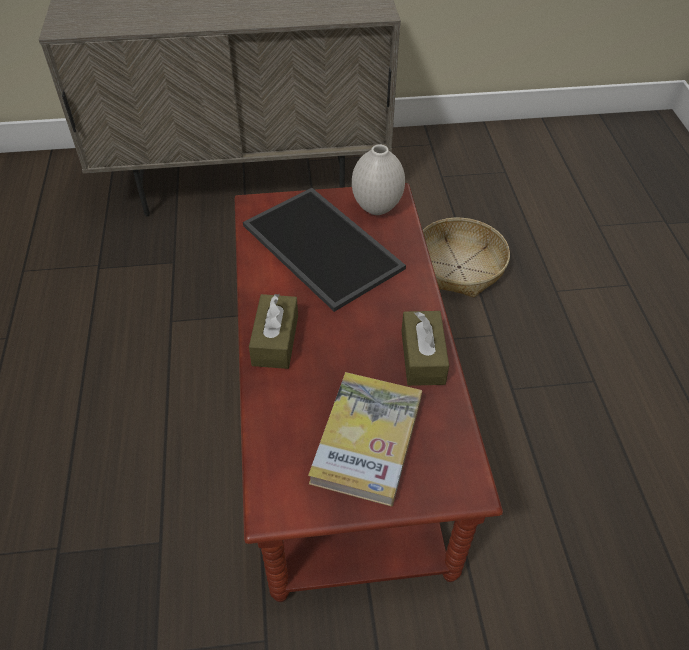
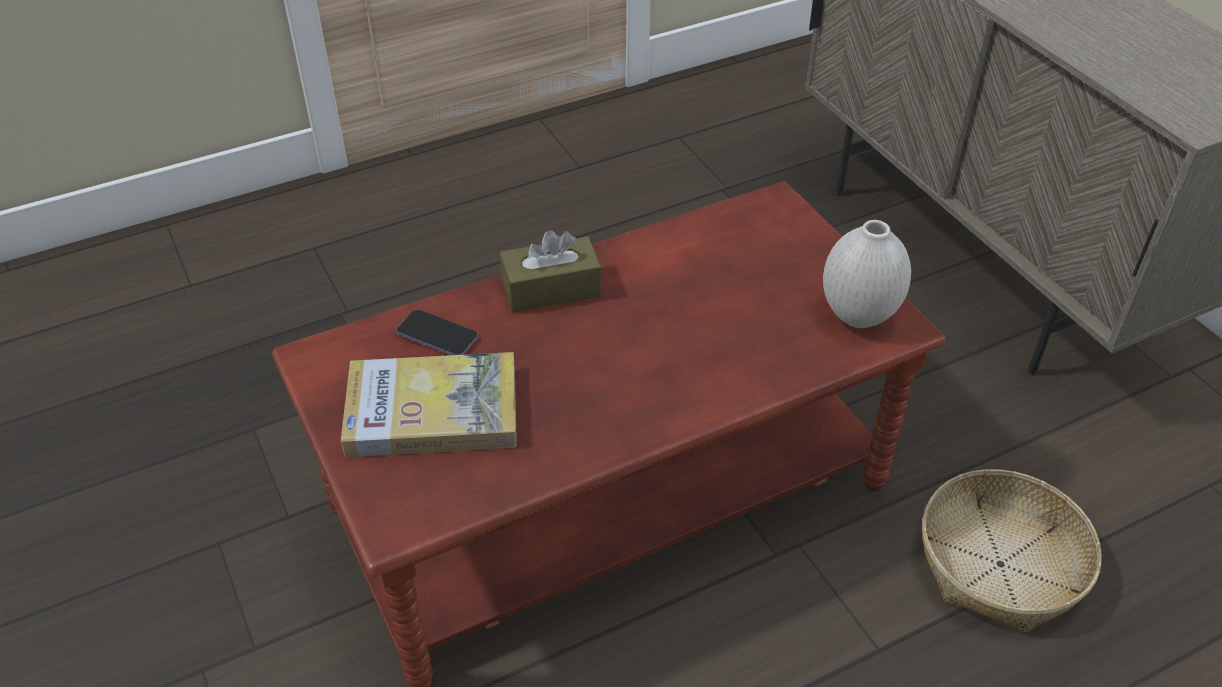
camera: 70 degrees right, 5 degrees down
(290, 419) = (437, 336): none -> phone
(325, 246) = (741, 286): tray -> none
(422, 357) = (591, 433): brown tissue box -> none

